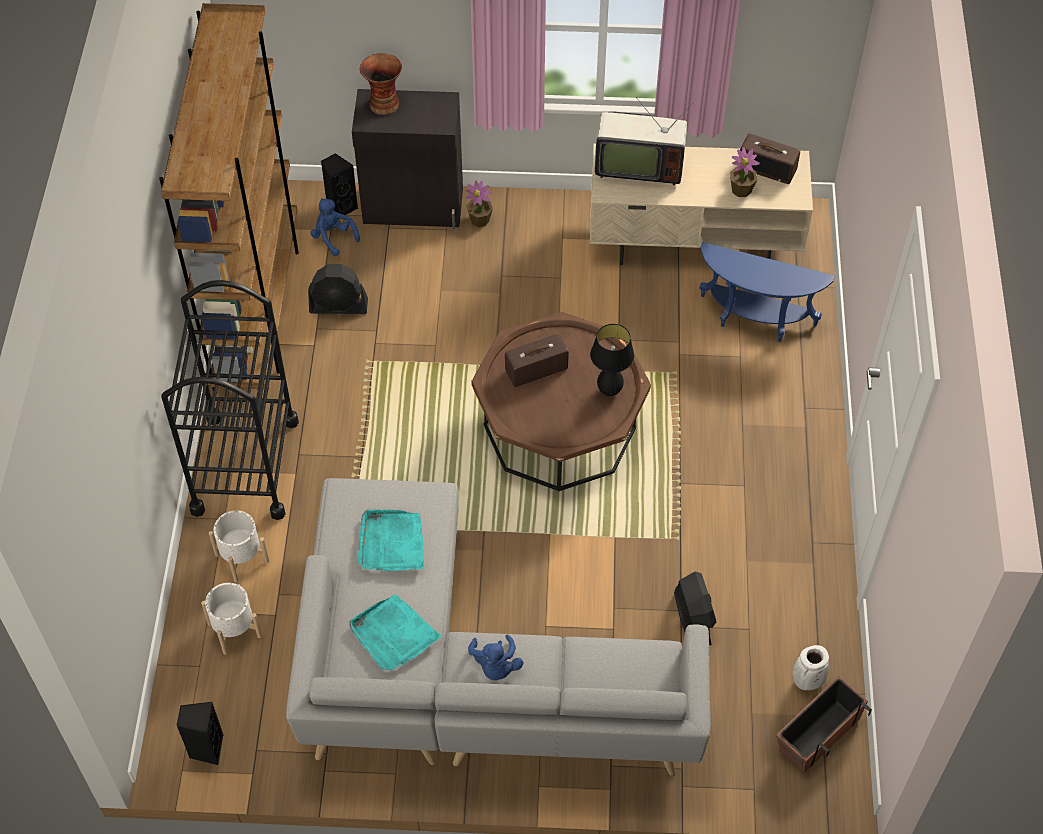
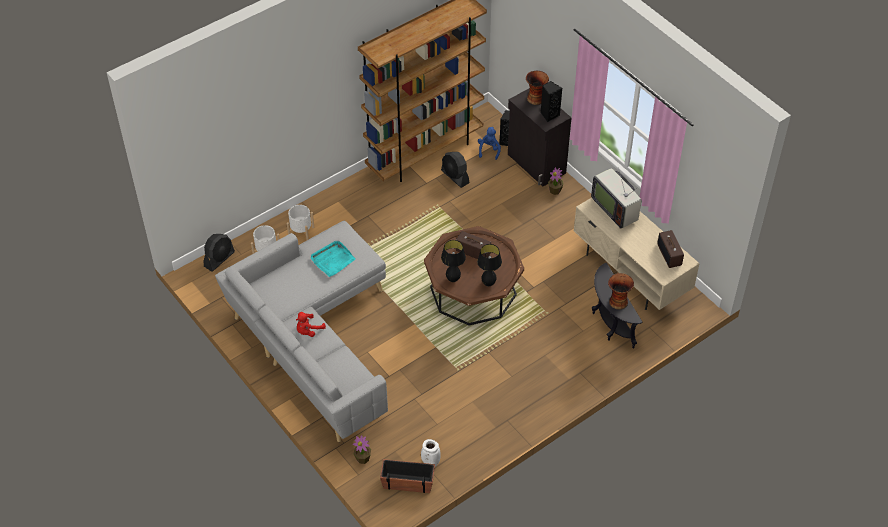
camera: 50 degrees right, 5 degrees down
(206, 748) = (207, 281): black speaker -> black speaker (549, 115)
(245, 465) = (344, 203): black cart -> none
(393, 635) = (291, 289): turquoise tray -> none
(495, 666) = (308, 330): blue plush toy -> red plush toy
(562, 426) = (453, 279): none -> black table lamp
(692, 619) = (422, 400): black fan -> black fan (219, 259)
(741, 189) = (645, 253): potted plant -> potted plant (363, 458)
(755, 320) = (610, 323): blue side table -> black side table
(778, 276) = (617, 301): none -> vase

